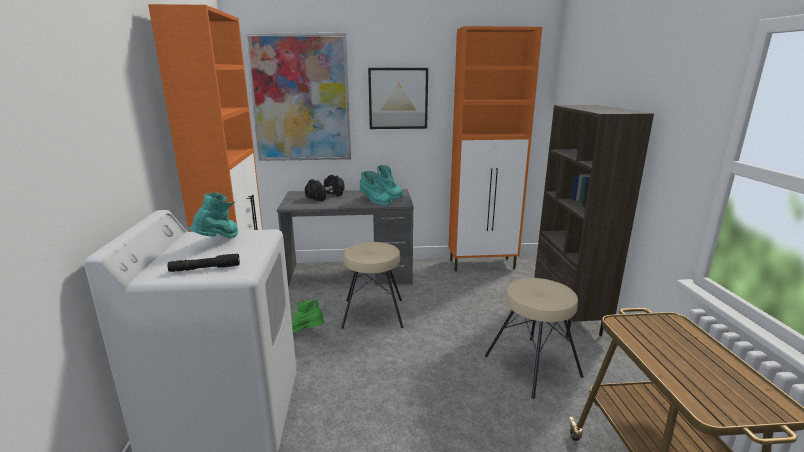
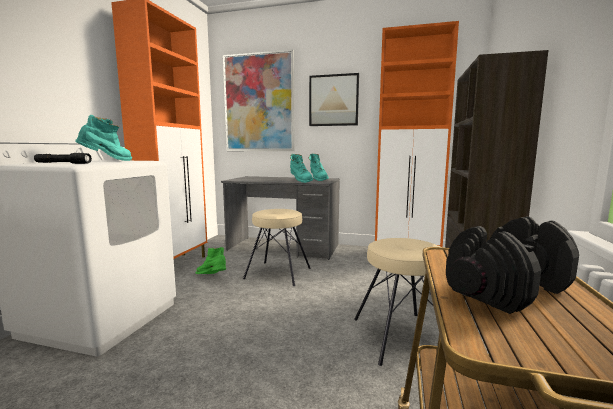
camera: 20 degrees right, 10 degrees down
(325, 196) = (267, 178): black dumbbell -> black dumbbell (507, 289)

